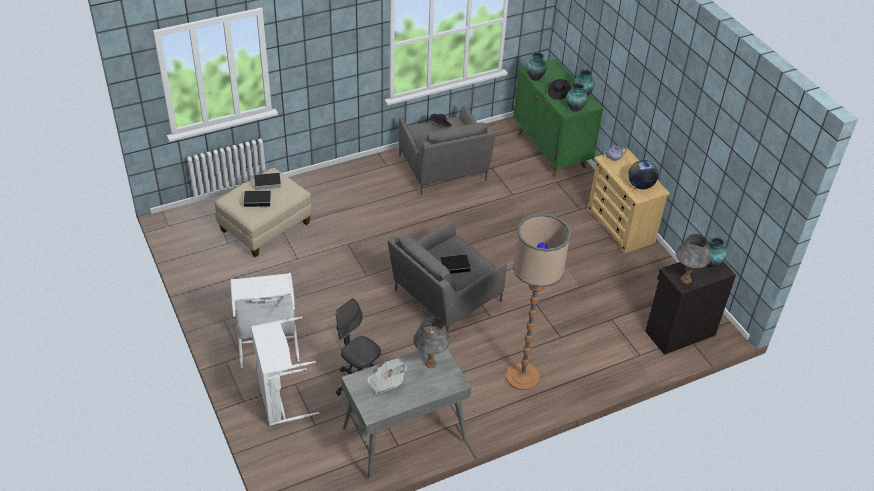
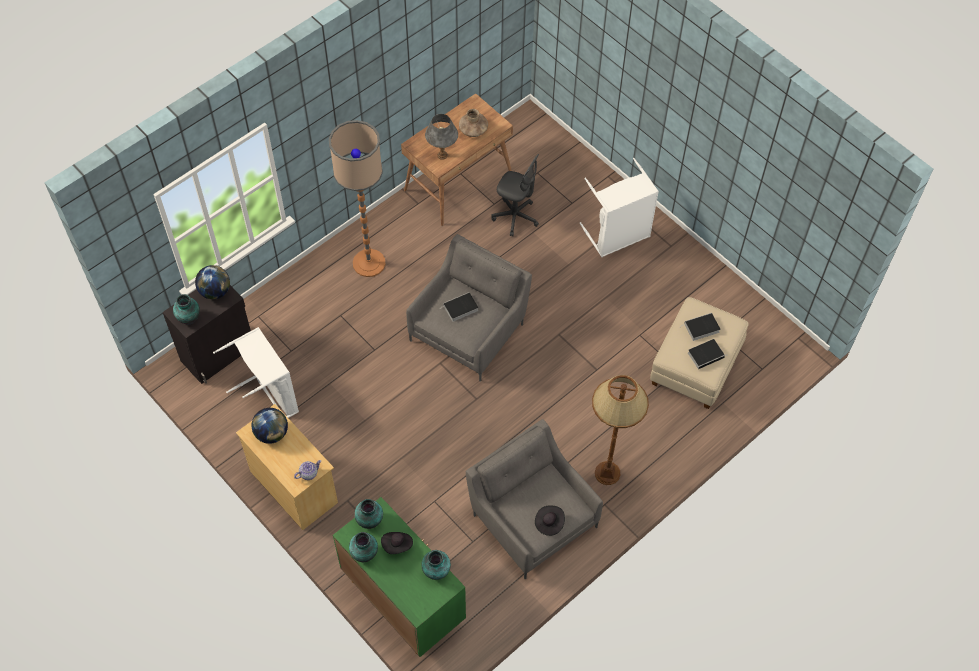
camera: 165 degrees right, 15 degrees up
(280, 398) = (578, 187): white laundry basket -> white laundry basket (269, 398)
(376, 181) = (607, 473): none -> brown floor lamp
(386, 382) = (473, 130): newspaper -> brown vase
(404, 436) = (458, 182): grey desk -> brown desk
(685, 279) = (215, 291): grey table lamp -> globe

